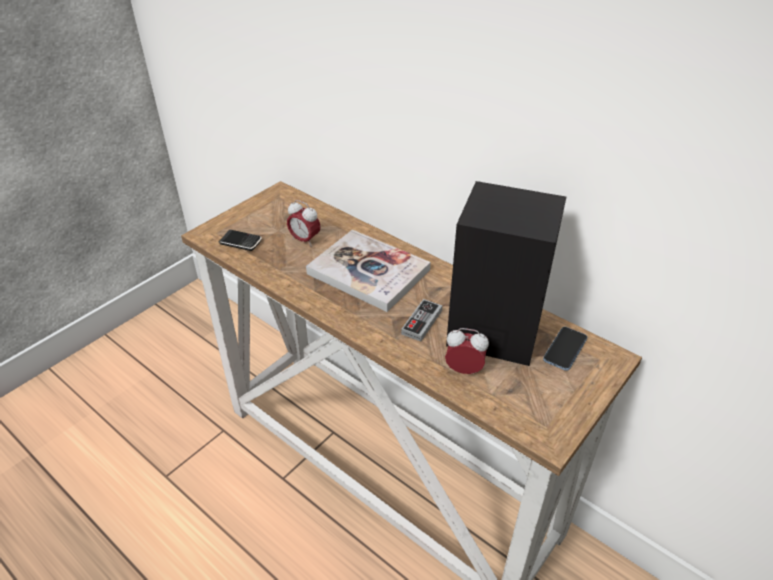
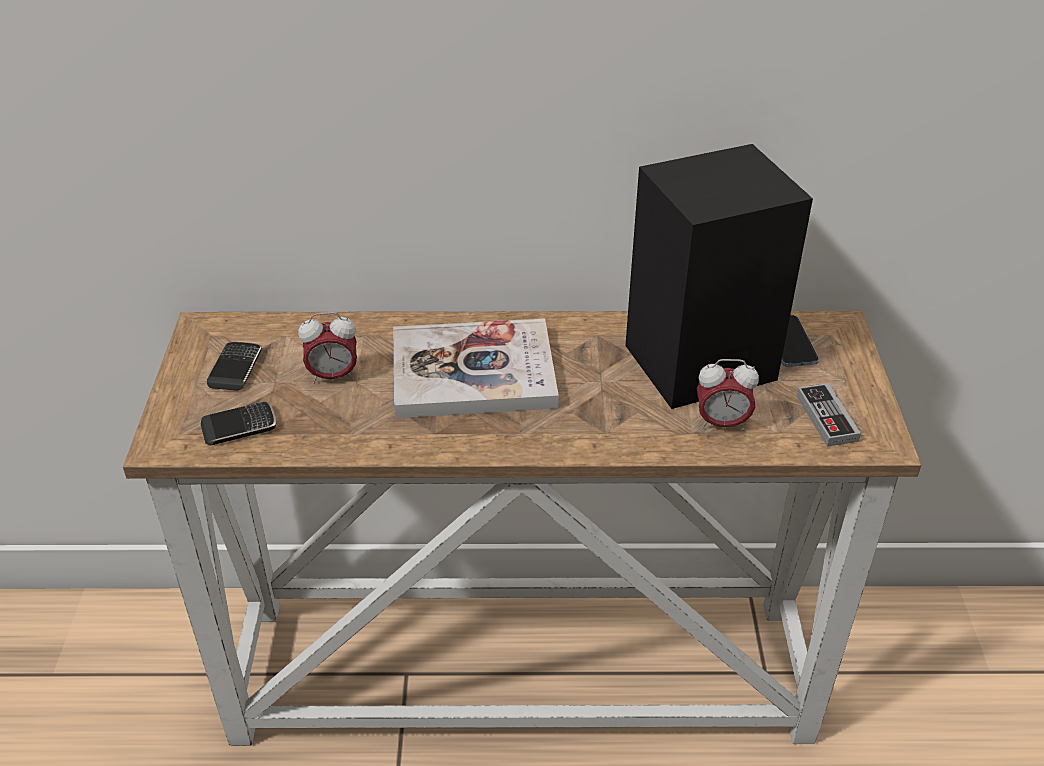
camera: 40 degrees left, 0 degrees up
(270, 216) = (235, 369): none -> phone
(422, 322) = (612, 397): game controller -> game controller (826, 418)
(464, 370) = (721, 423): alarm clock -> alarm clock turned 150 degrees counterclockwise

